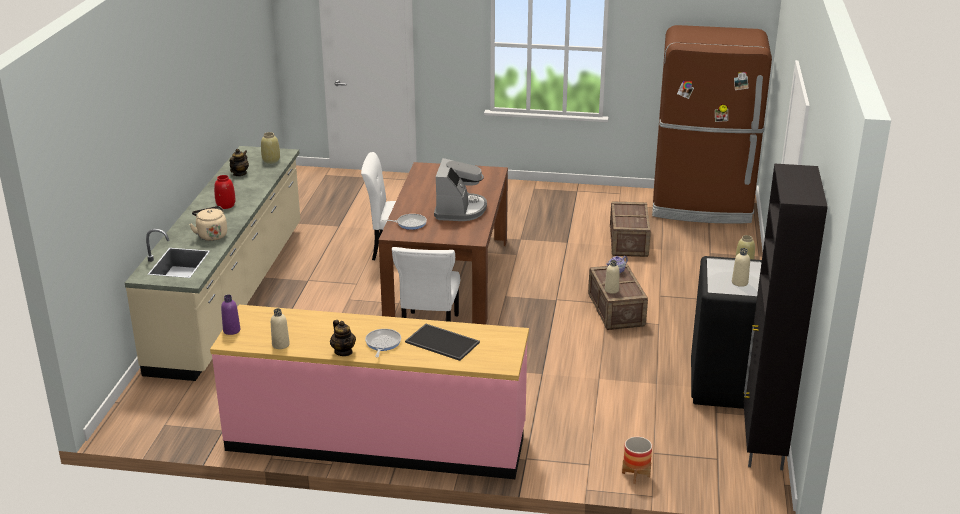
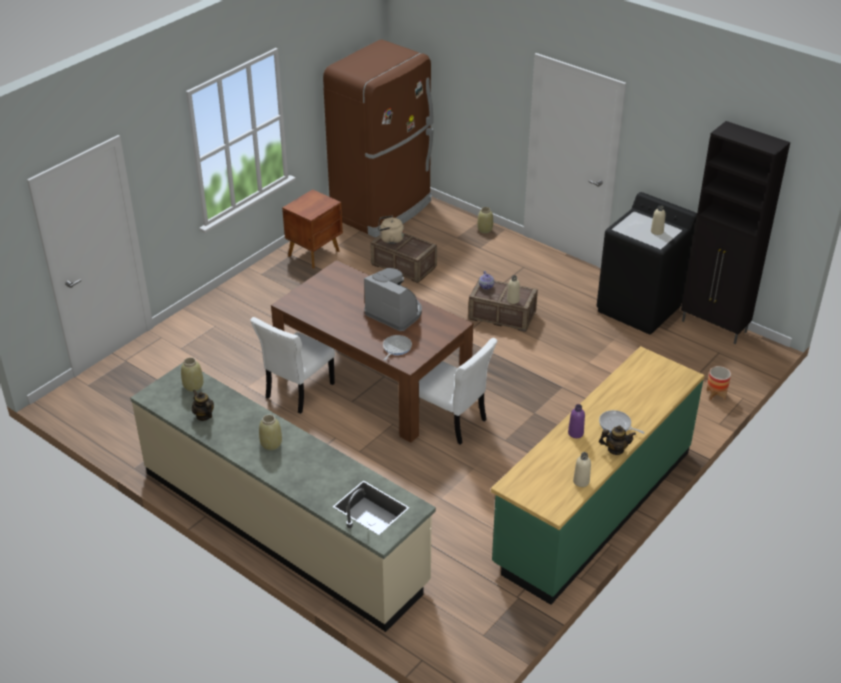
camera: 60 degrees left, 10 degrees up
(211, 235) = (330, 471): beige kettle -> beige kettle (390, 239)
(225, 205) = (271, 444): red vase -> beige vase
(231, 330) = (536, 504): purple bottle -> purple bottle (575, 433)
(377, 439) = (593, 507): pink counter -> green counter
(443, 342) = (635, 393): tray -> none
(592, 199) = (315, 253): none -> brown nightstand

